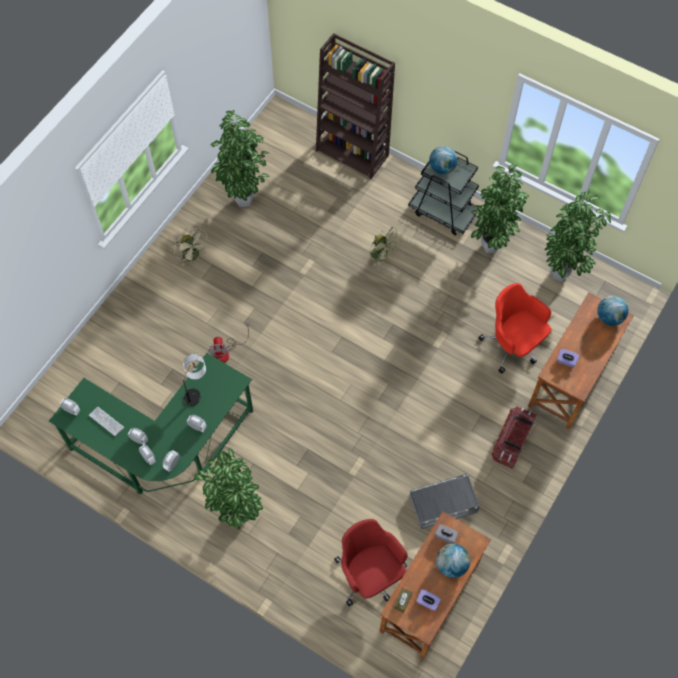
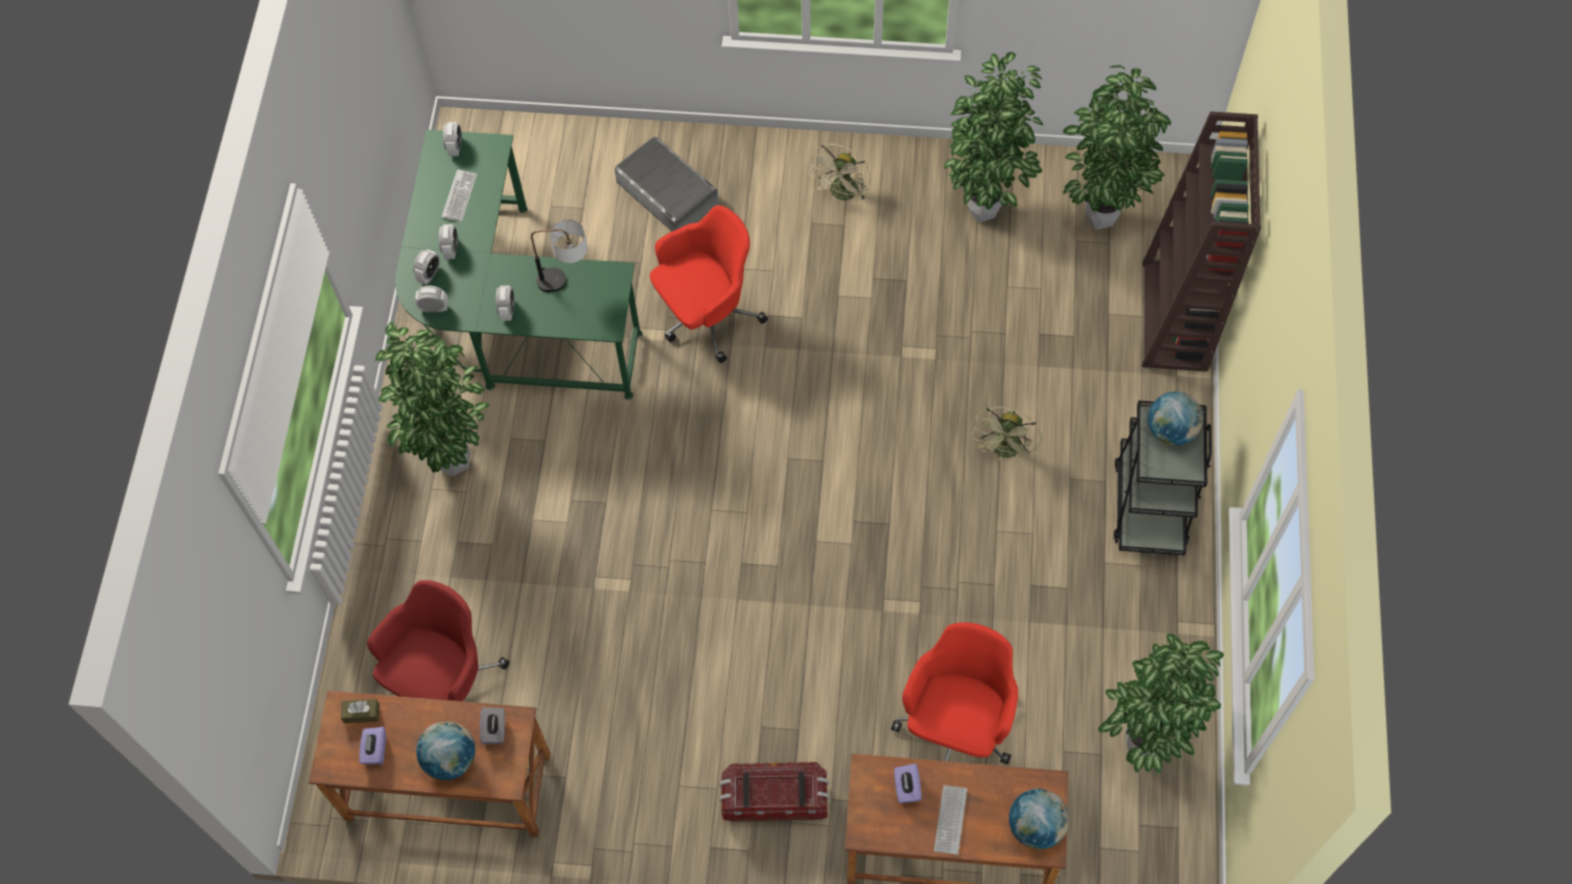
camera: 65 degrees right, 0 degrees up
(225, 351) = (706, 316): fan -> red office chair
(443, 504) = (612, 739): grey storage box -> grey storage box (667, 192)
(490, 248) = (1124, 610): potted plant -> potted plant (1098, 221)
(590, 350) = (950, 820): none -> keyboard

